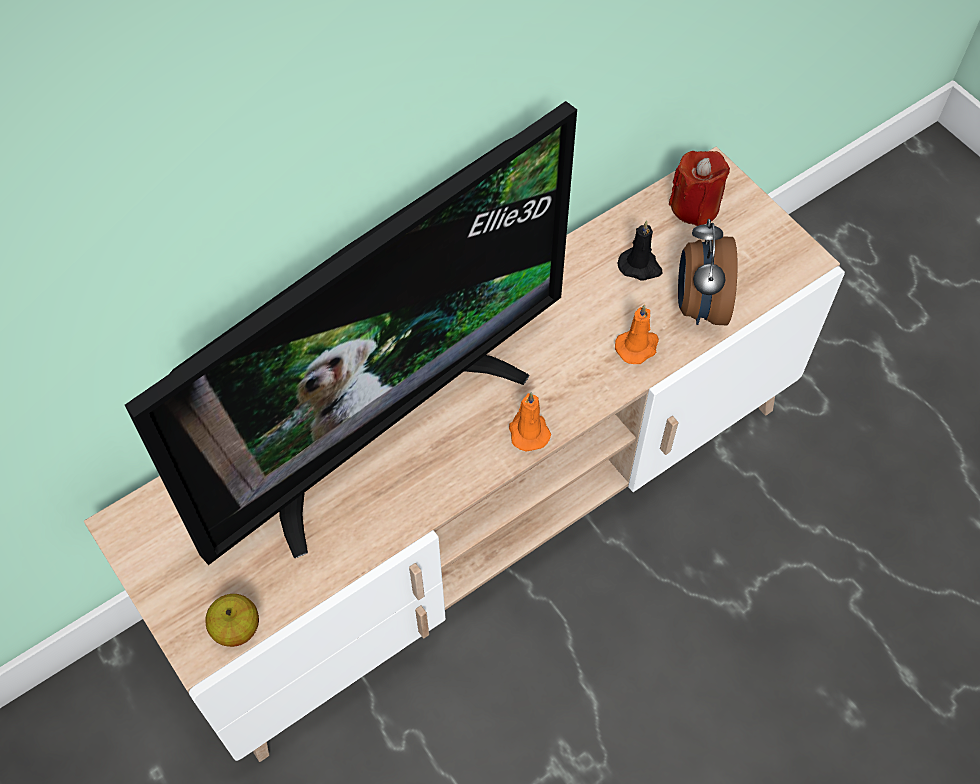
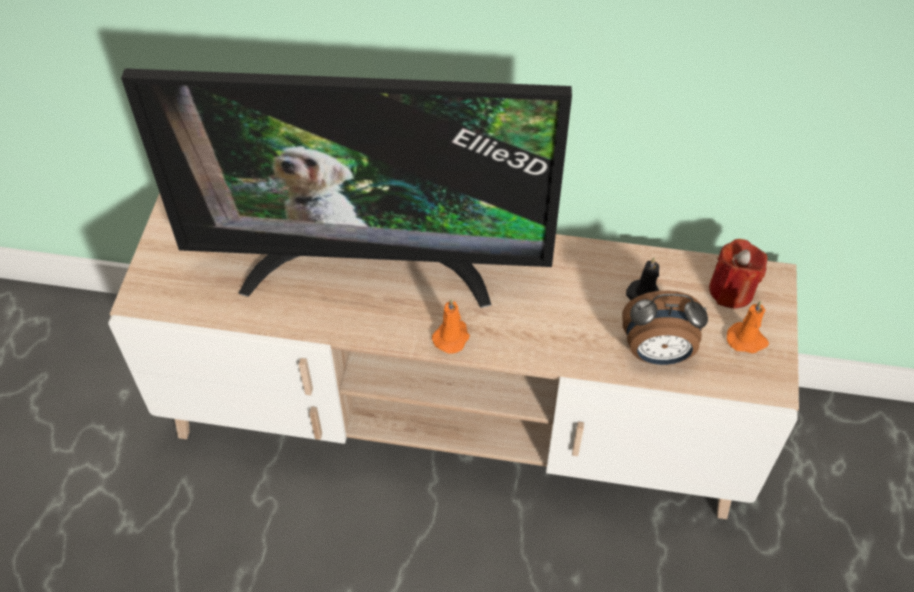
camera: 45 degrees right, 5 degrees down
(236, 628) = (168, 304): apple -> none
(638, 346) = (583, 345): orange candle -> orange candle (747, 340)
(699, 305) = (657, 353): alarm clock -> alarm clock turned 135 degrees counterclockwise

